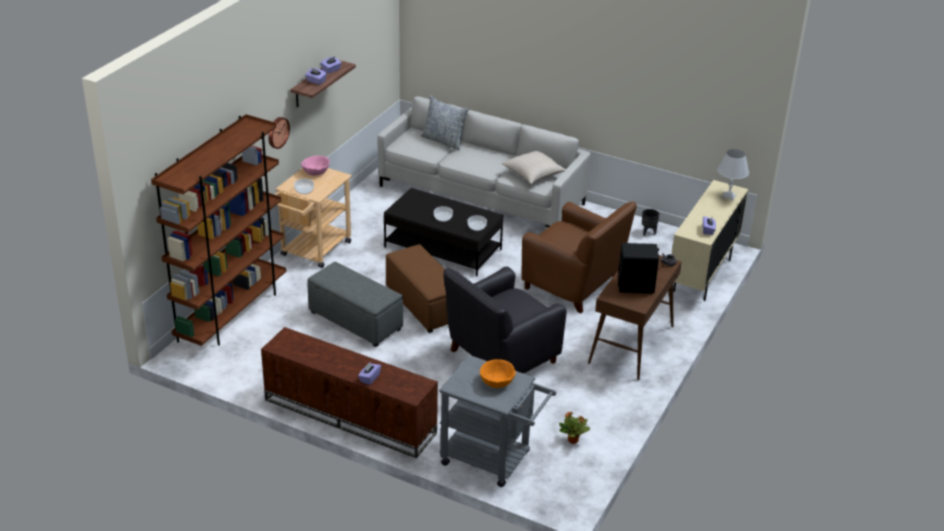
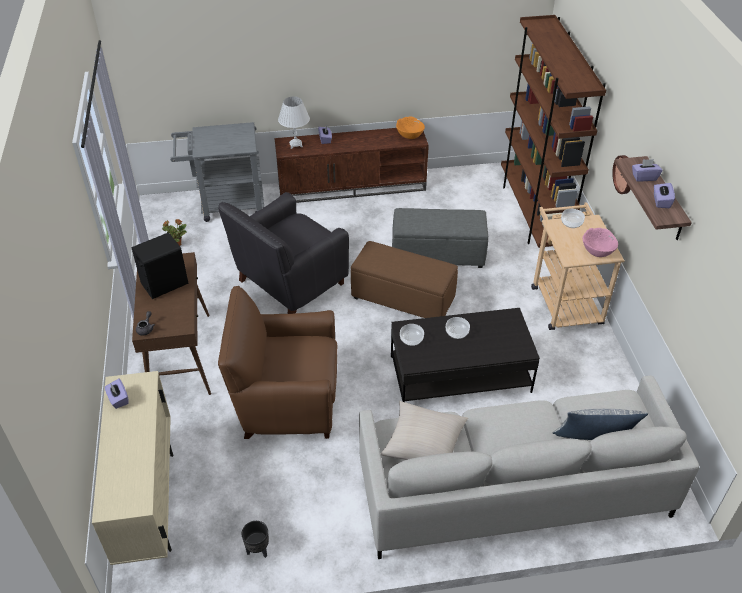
camera: 145 degrees right, 10 degrees up
(496, 382) = (217, 141): orange bowl -> orange bowl (410, 134)
(500, 357) = (289, 283): black armchair -> black armchair turned 150 degrees counterclockwise
(728, 197) = (114, 485): white table lamp -> white table lamp (295, 144)

